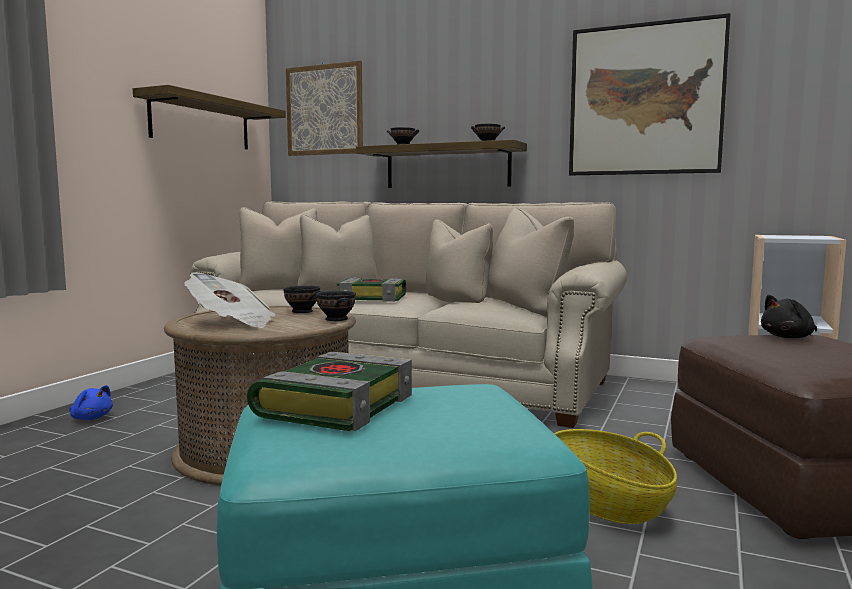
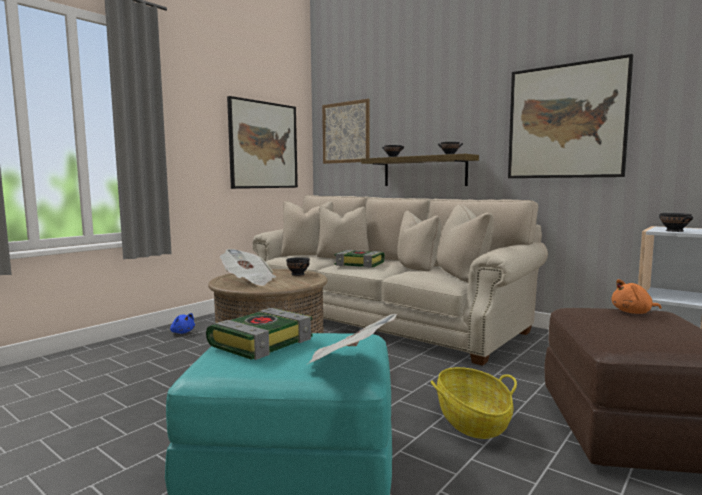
camera: 15 degrees right, 0 degrees up
(201, 123) = (263, 145): shelf -> picture
(336, 319) = (312, 281): black bowl -> black bowl (674, 231)
(506, 423) = (349, 363): none -> newspaper
(789, 337) = (633, 312): black plush toy -> orange plush toy

